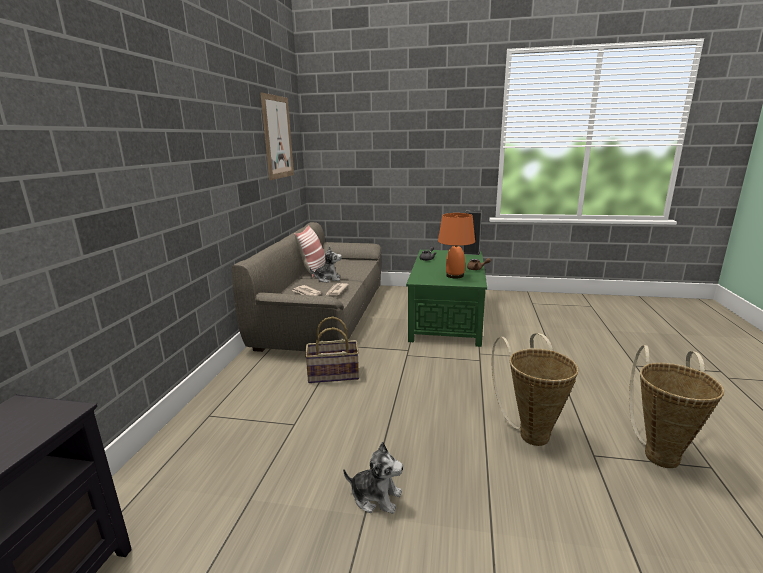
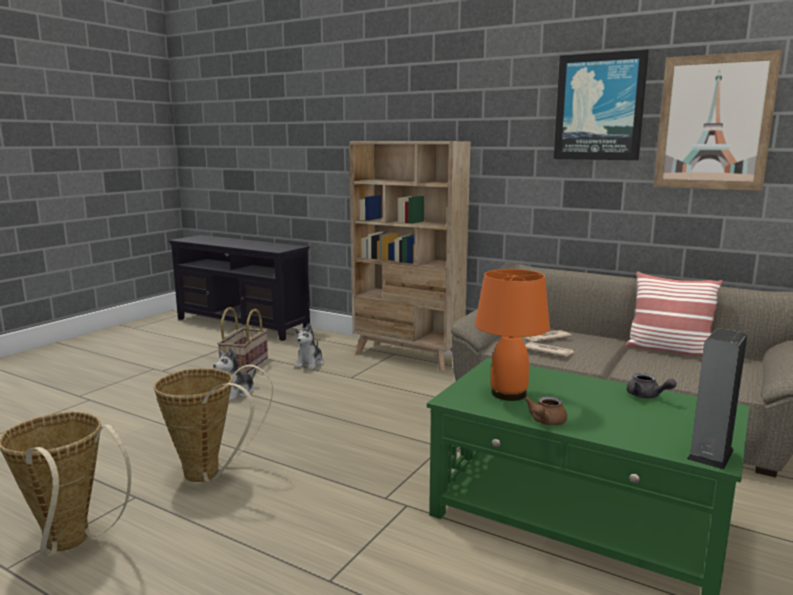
camera: 110 degrees right, 5 degrees down
(218, 404) = (408, 356): none -> beige bookcase
(244, 124) = (599, 107): none -> picture
(328, 279) = (612, 353): plush toy -> plush toy (309, 364)
(333, 375) = (422, 399): basket -> basket (244, 364)

